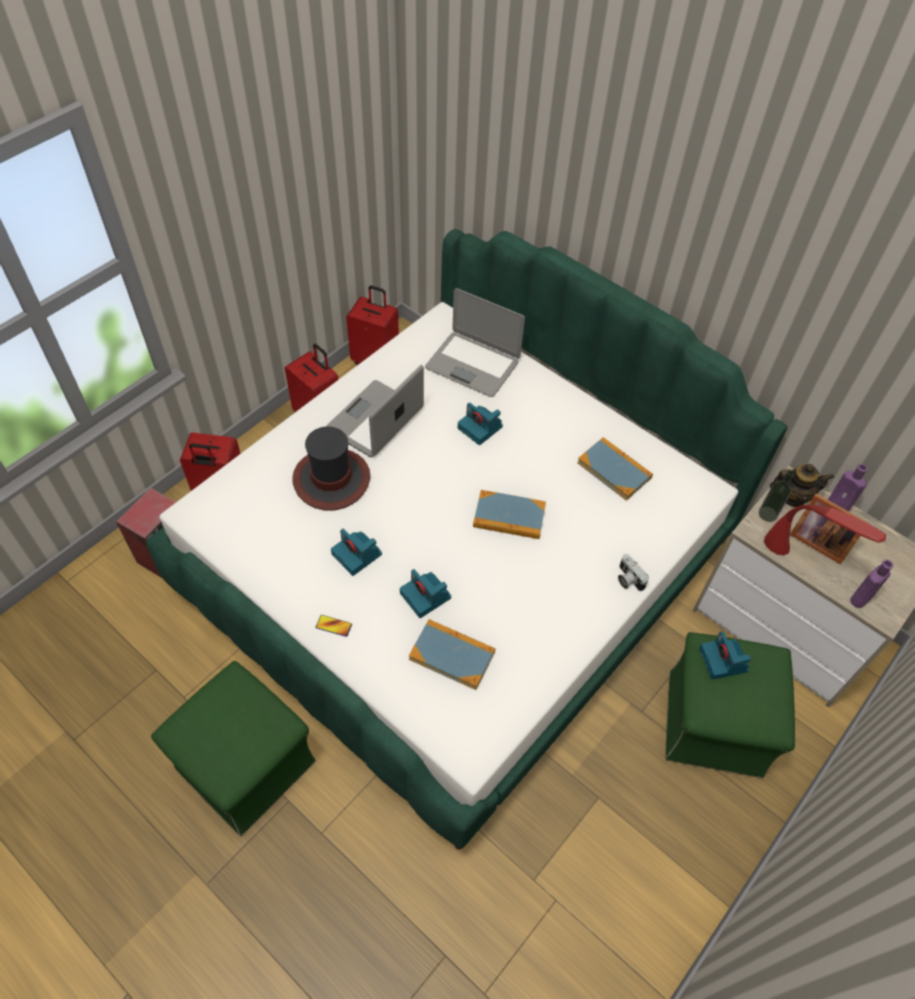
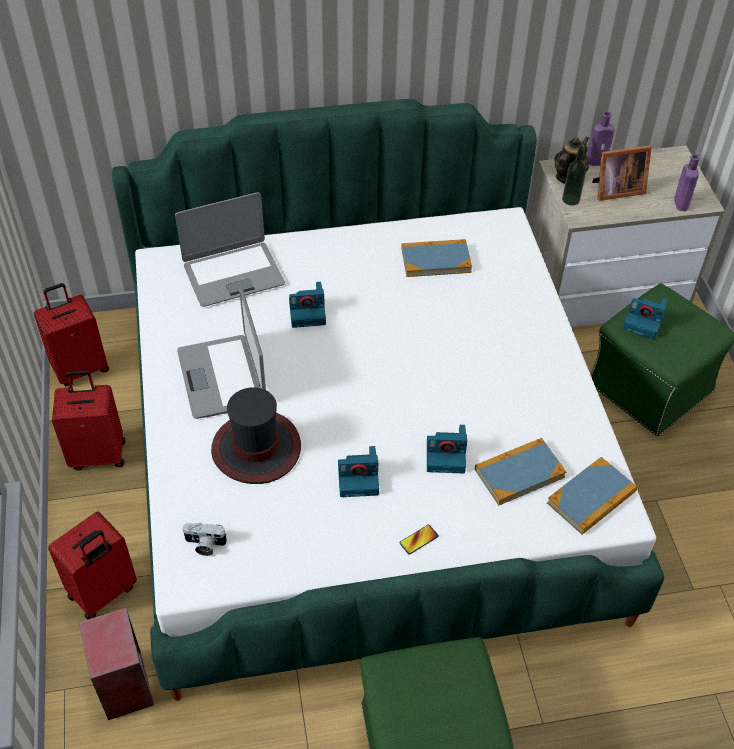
camera: 50 degrees left, 5 degrees down
(509, 517) = (418, 352): book -> book (591, 498)
(628, 579) = (544, 319): camera -> camera (204, 545)
(803, 564) = (629, 211): red table lamp -> none

